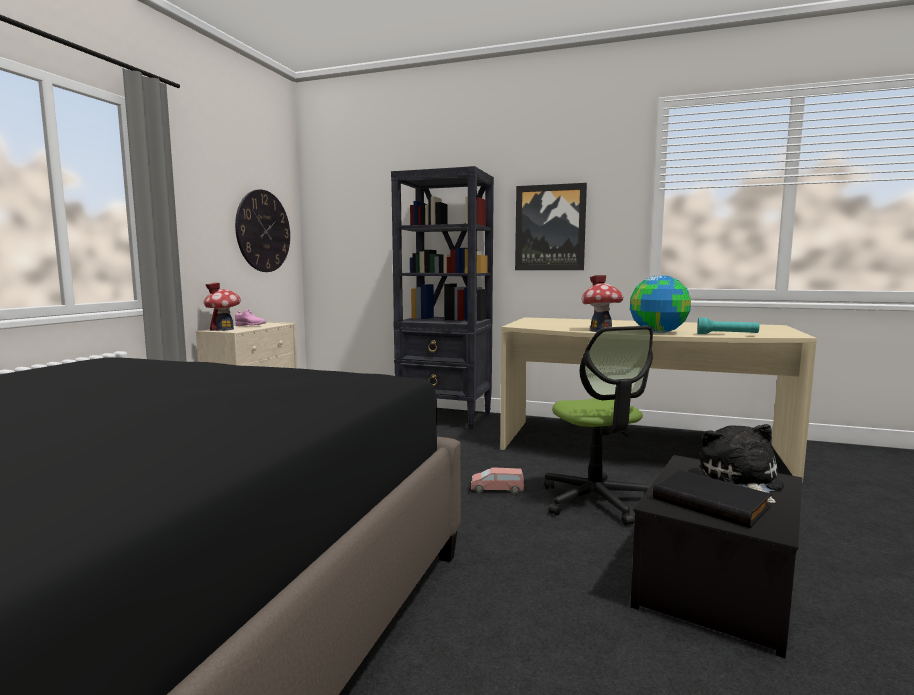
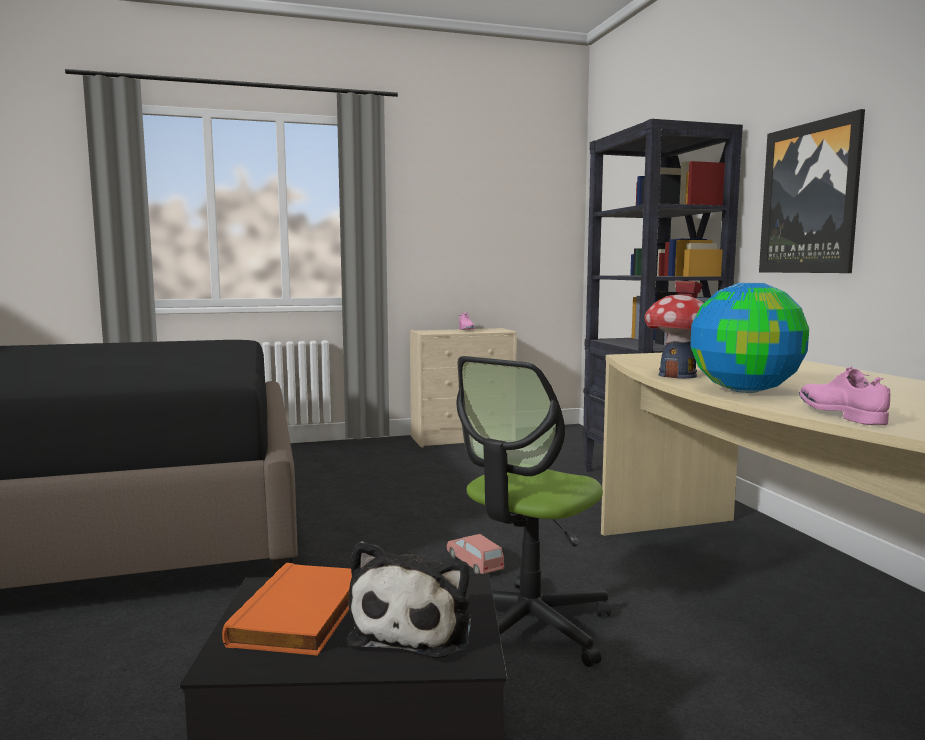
camera: 55 degrees right, 0 degrees up
(224, 329) = (433, 331): toy house -> none
(263, 231) = (518, 227): wall clock -> none
(712, 502) = (303, 616): black book -> orange book
(727, 334) = (838, 414): turquoise flashlight -> pink shoe
(740, 481) = (415, 627): plush toy -> plush toy turned 135 degrees clockwise

